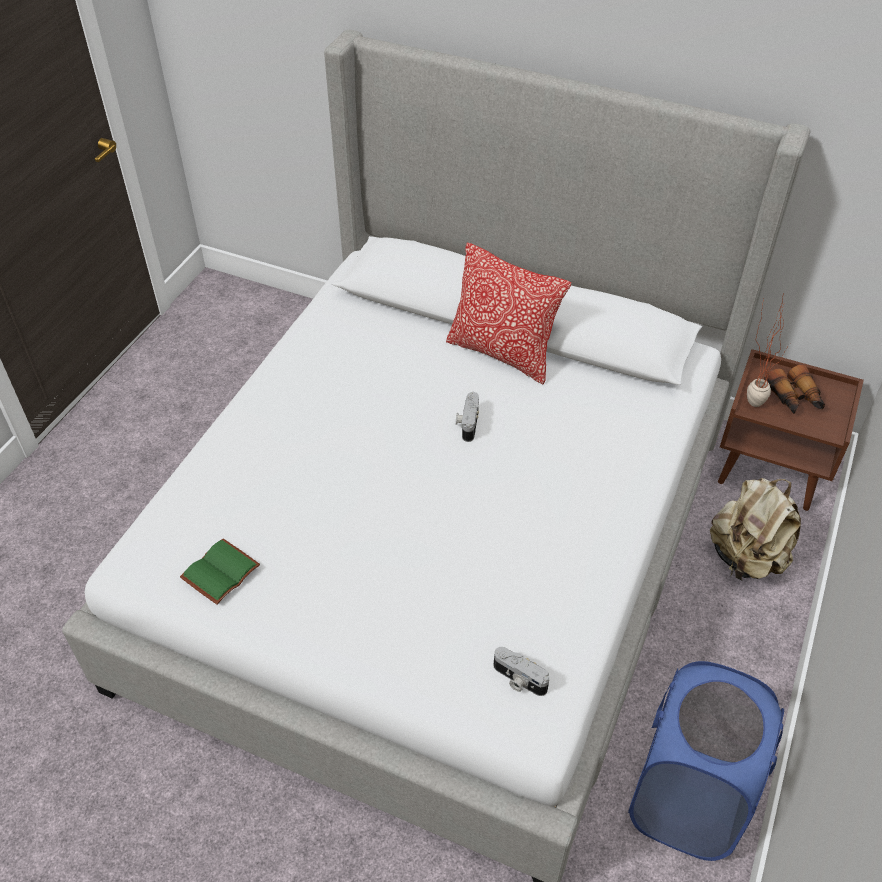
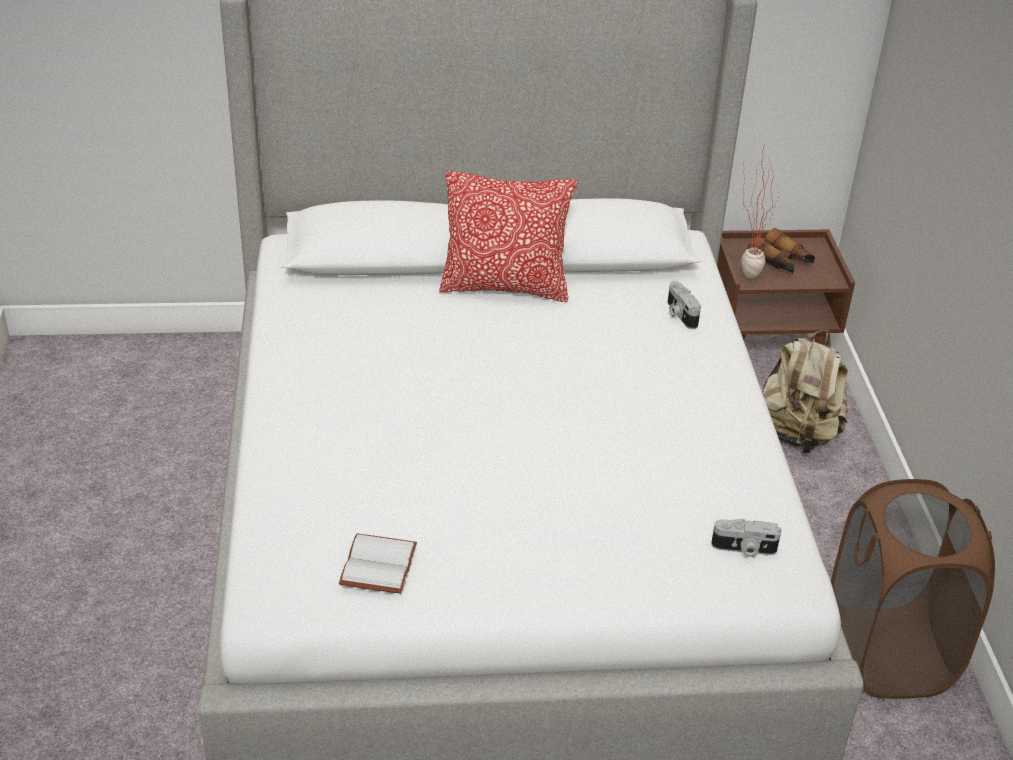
camera: 30 degrees left, 10 degrees down
(220, 570) = (376, 564): green book -> white book
(467, 423) = (520, 356): camera -> camera (679, 314)
(686, 799) = (887, 654): blue laundry basket -> brown laundry basket

